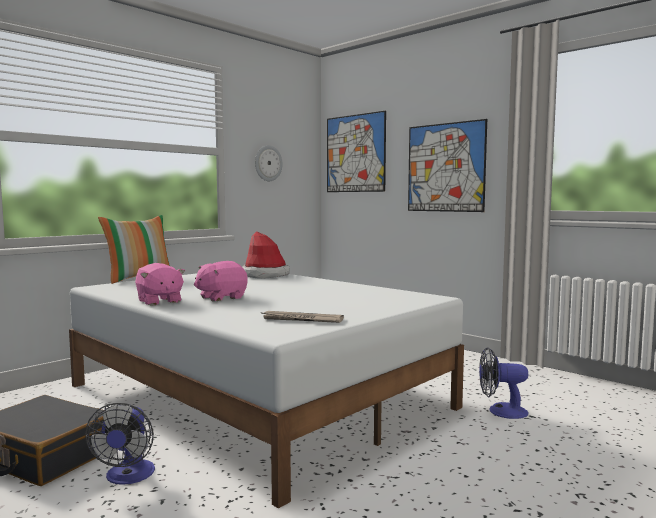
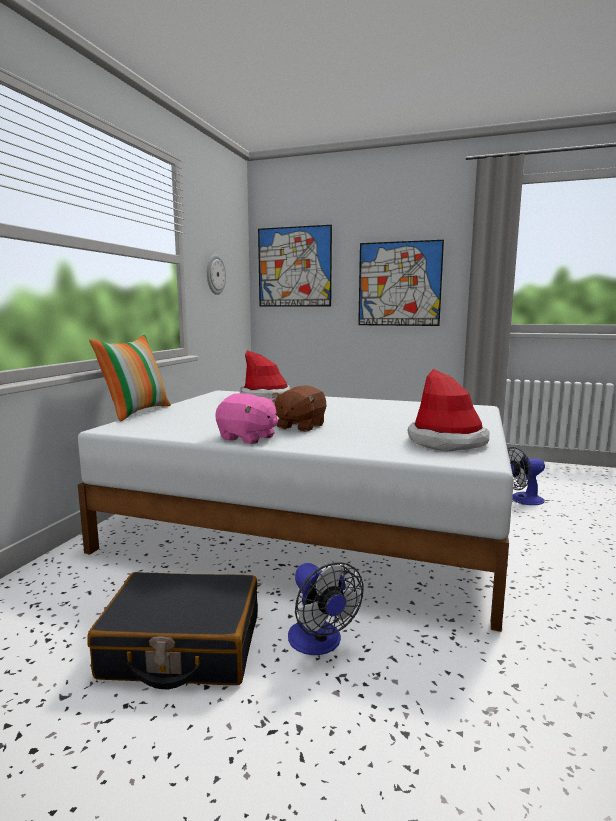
camera: 25 degrees left, 5 degrees up
(221, 298) = (300, 426): pink plush toy -> brown plush toy
(301, 319) = (447, 442): newspaper -> hat

